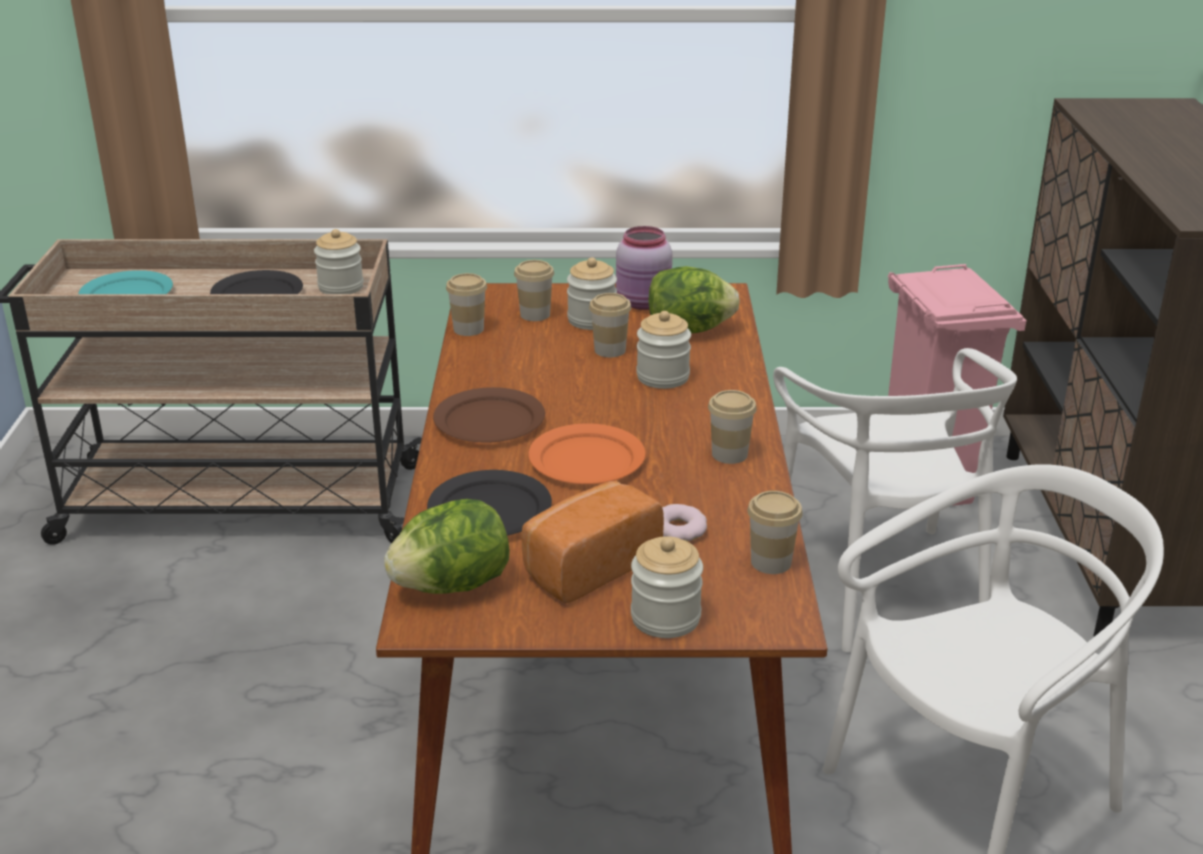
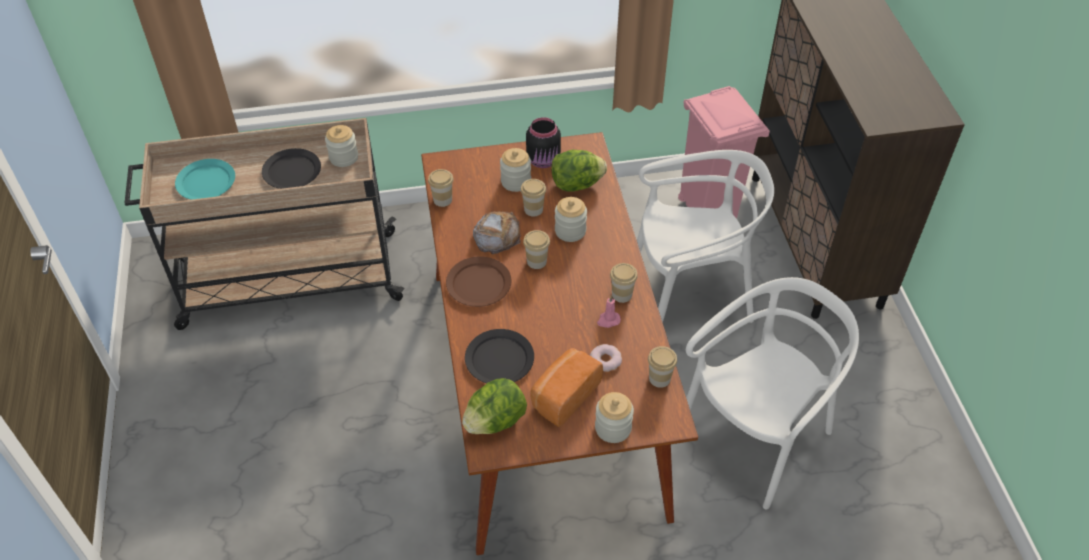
camera: 10 degrees left, 20 degrees up
(535, 314) = (479, 180): cup -> cup (536, 261)
(540, 372) = (497, 235): none -> bread
(587, 460) = (543, 310): orange plate -> none
(644, 303) = (544, 160): pink jar -> black jar
(696, 482) = (608, 320): none -> pink candle
(880, 586) = (689, 294): white chair -> white chair turned 75 degrees counterclockwise

